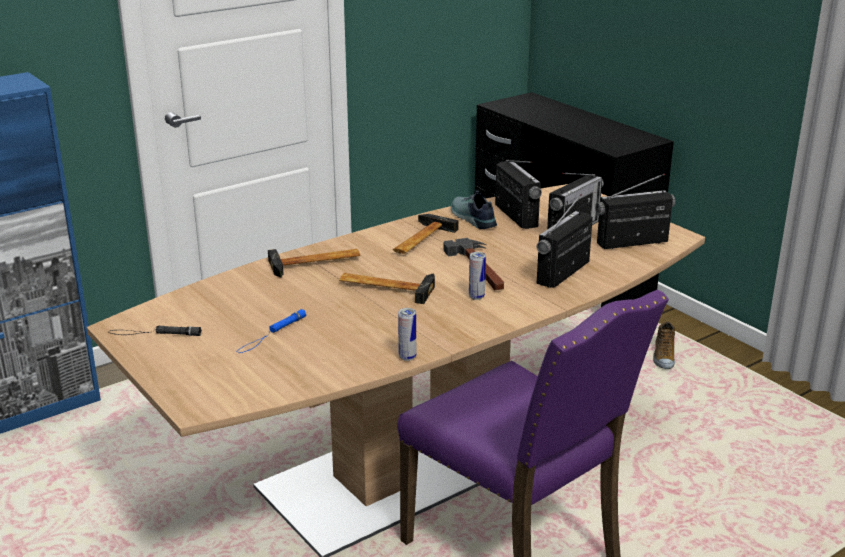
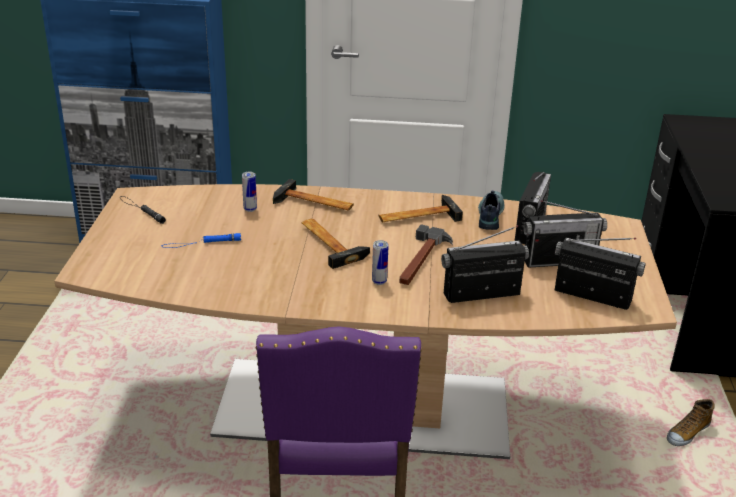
camera: 40 degrees right, 5 degrees up
(407, 357) = (252, 303): can -> can (250, 209)

